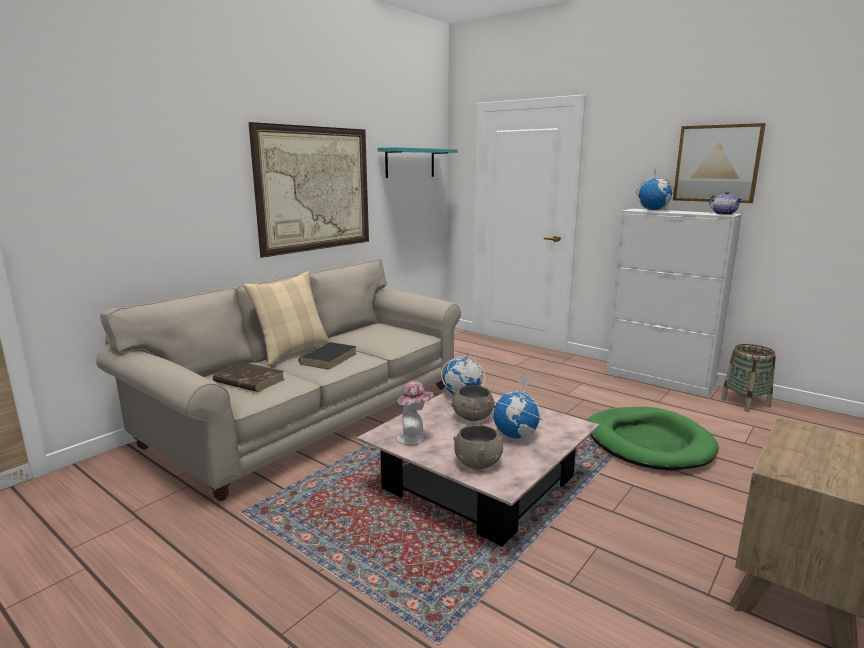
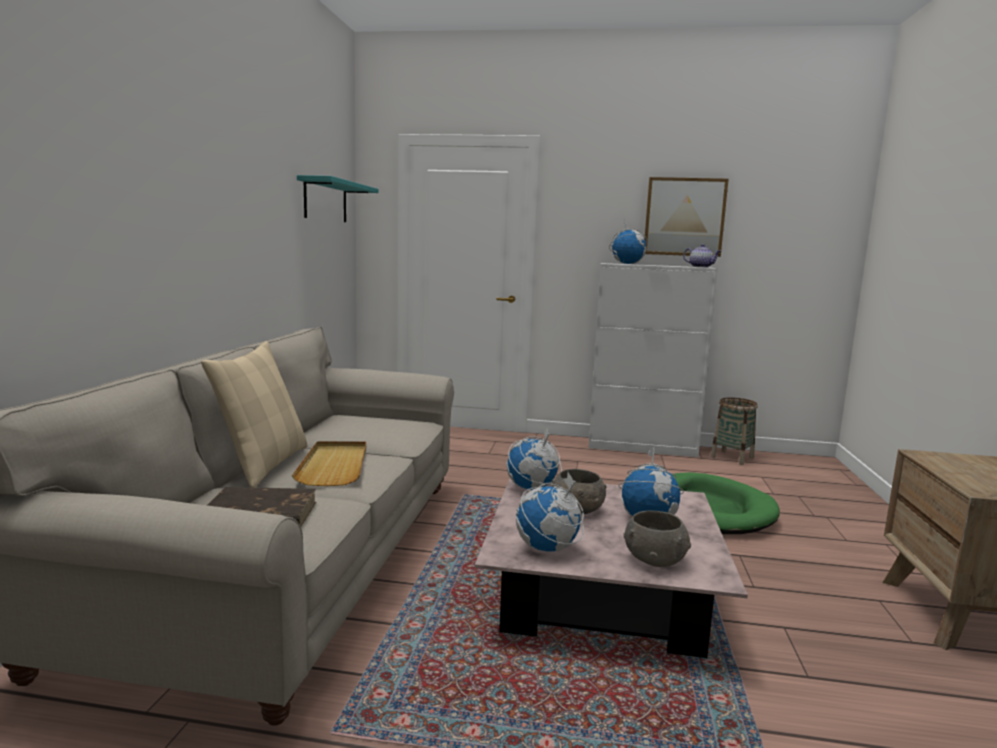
camera: 30 degrees left, 5 degrees down
(315, 189) = (235, 223): picture -> none
(329, 358) = (334, 466): black book -> beige tray
(414, 438) = (548, 549): hat -> globe

